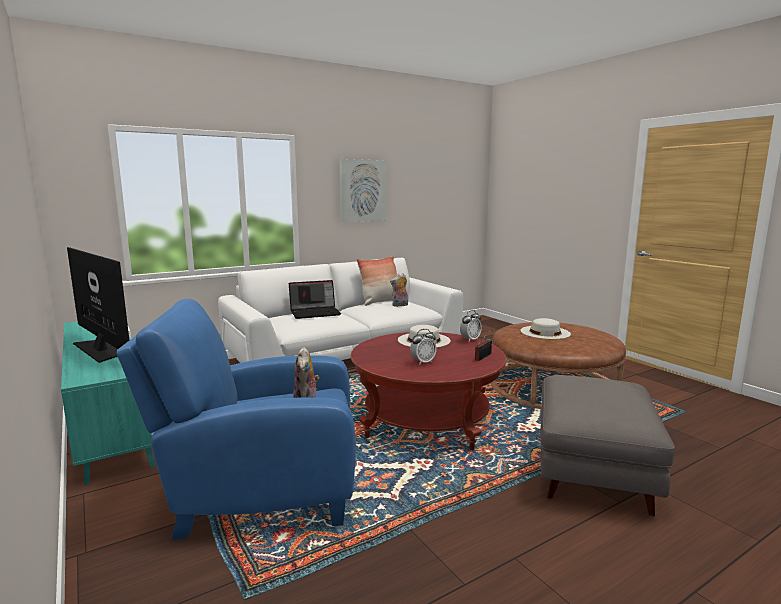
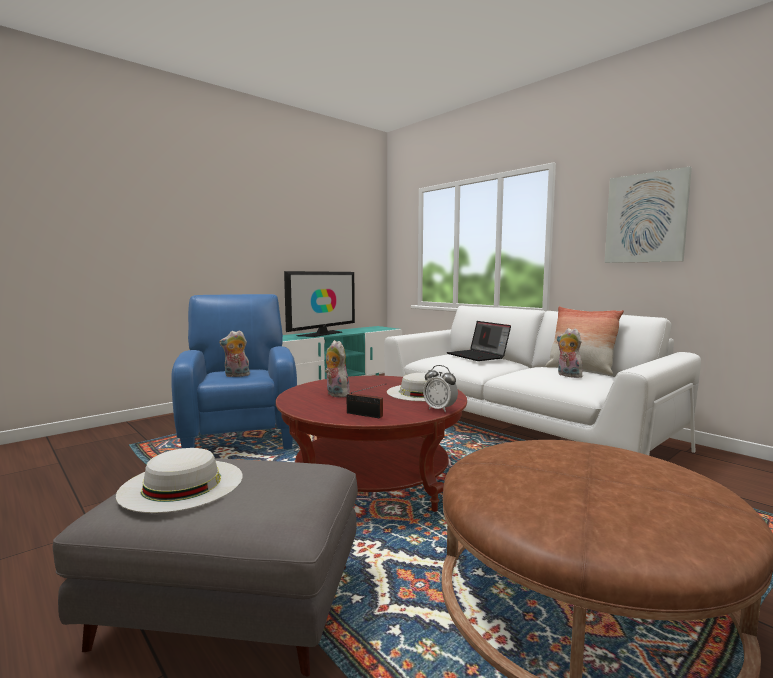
camera: 80 degrees right, 5 degrees down
(423, 362) = (335, 394): alarm clock -> plush toy
(545, 332) = (579, 466): white hat -> white hat (182, 484)

